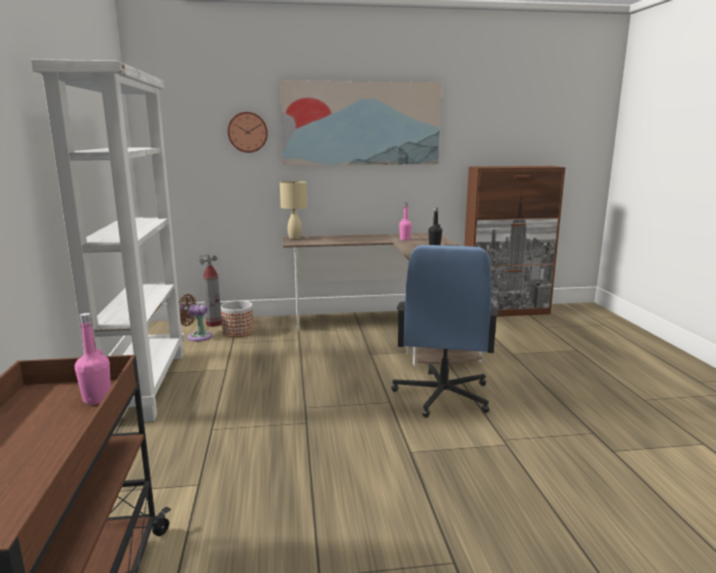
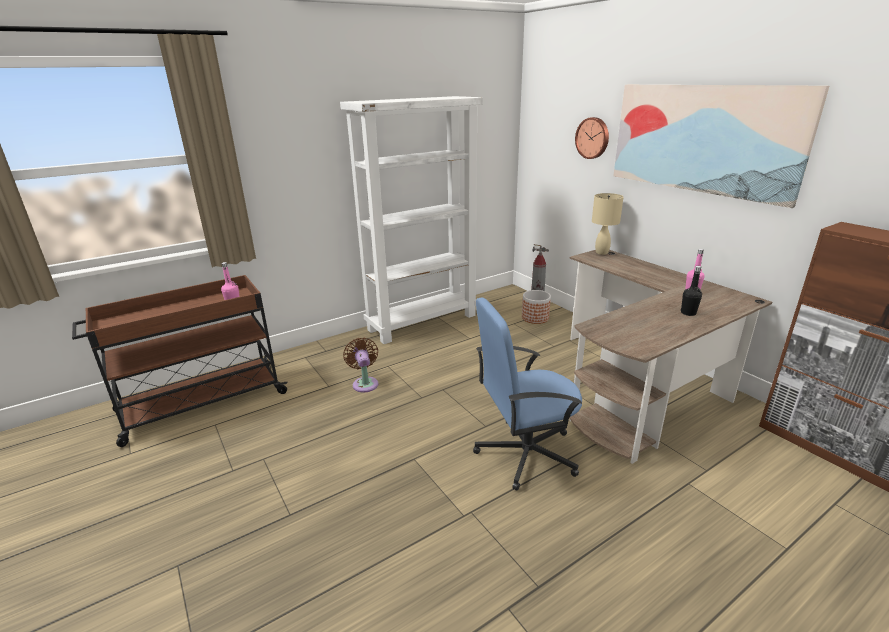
camera: 65 degrees right, 10 degrees up
(197, 336) = (507, 308): brown fan -> brown fan (365, 383)

